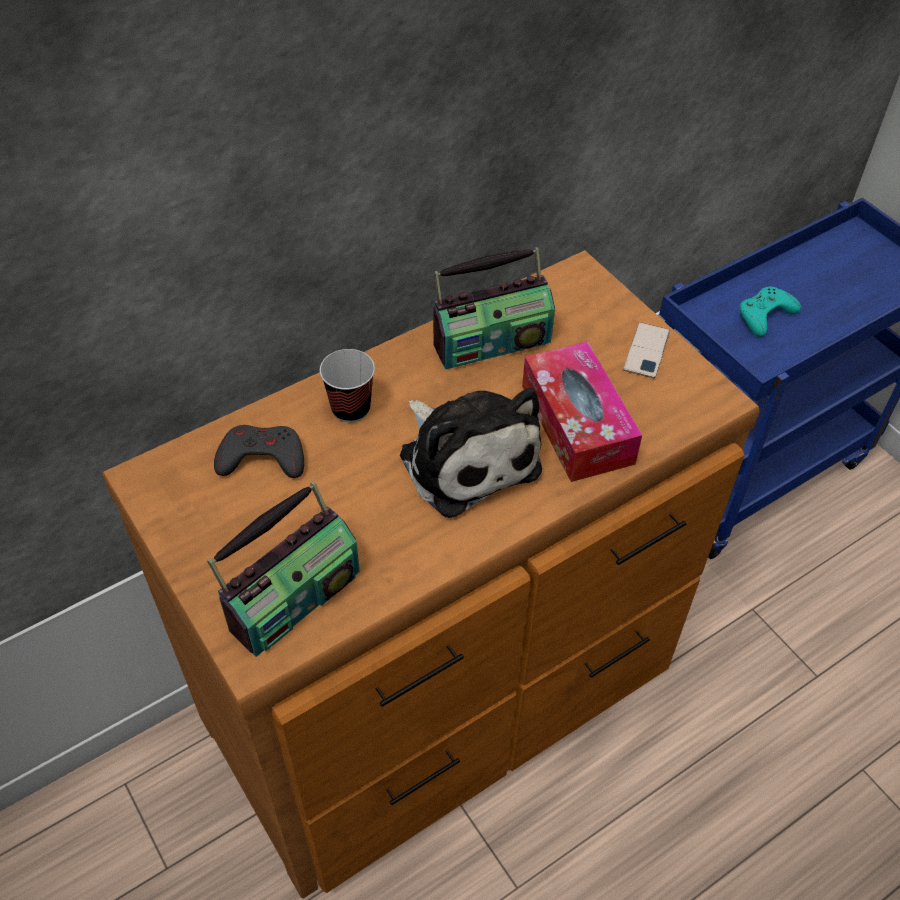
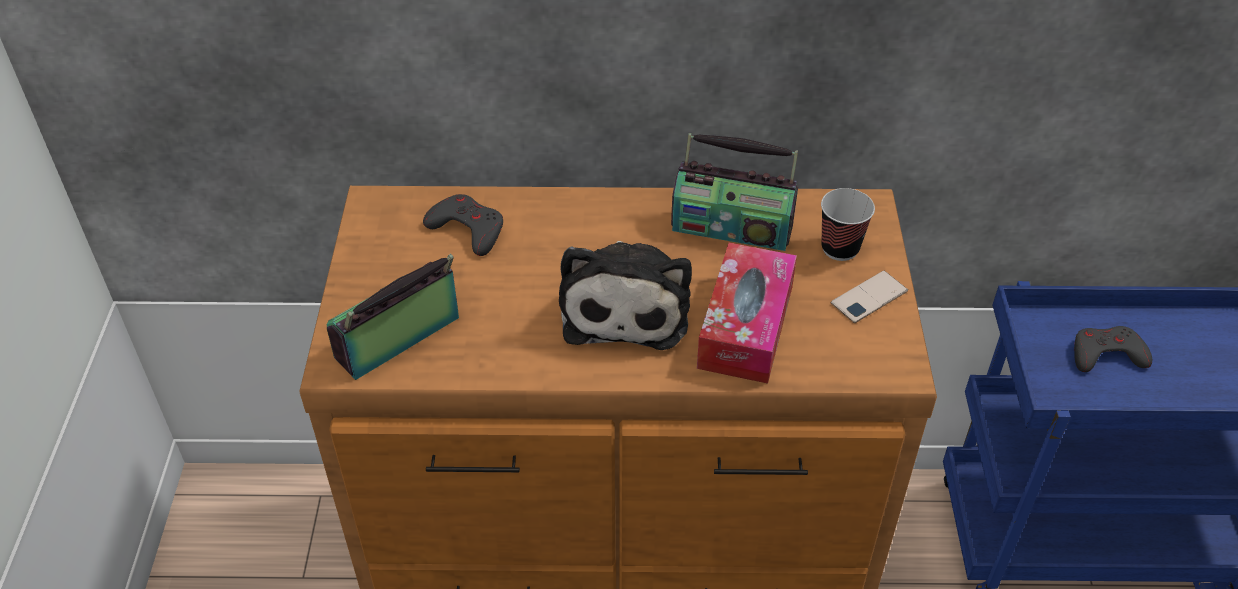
camera: 35 degrees right, 5 degrees down
(293, 598) = (400, 340): radio -> radio turned 150 degrees clockwise
(351, 409) = (567, 225): cup -> cup (840, 248)
(765, 315) = (1106, 354): turquoise game controller -> grey game controller

